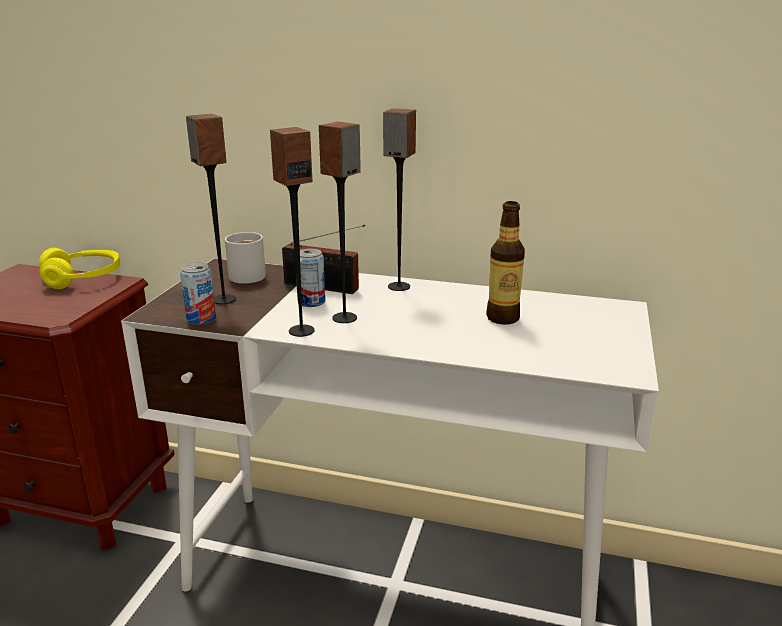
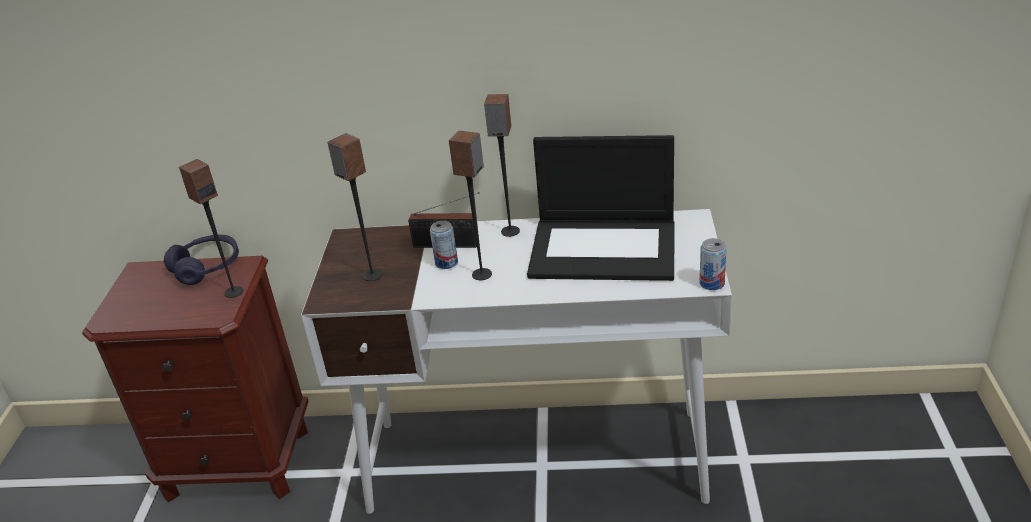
camera: 10 degrees left, 10 degrees up
(83, 278) = (206, 267): yellow headphones -> purple headphones
(201, 319) = (366, 299): can -> can (712, 283)
(247, 275) = (375, 244): white mug -> none
(301, 330) = (454, 294): speaker -> speaker (233, 292)
(503, 318) = (605, 249): bottle -> laptop

